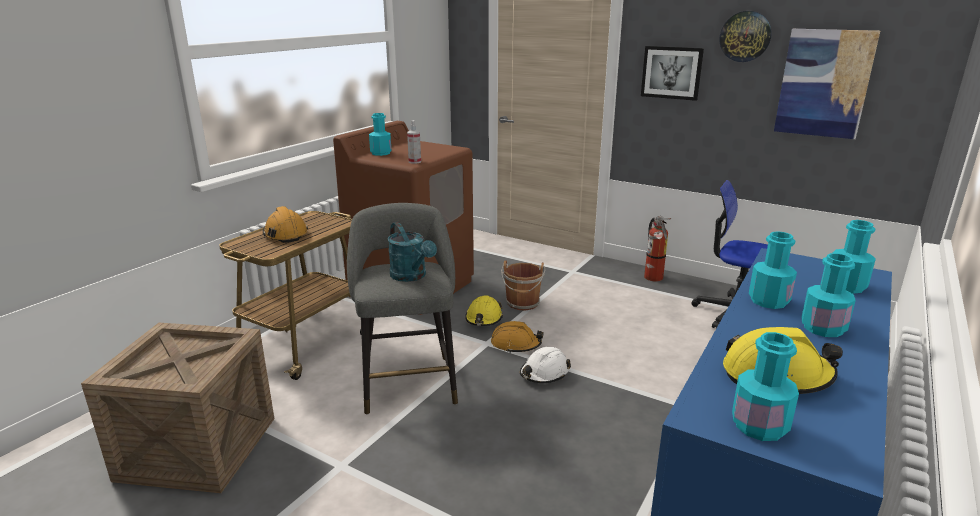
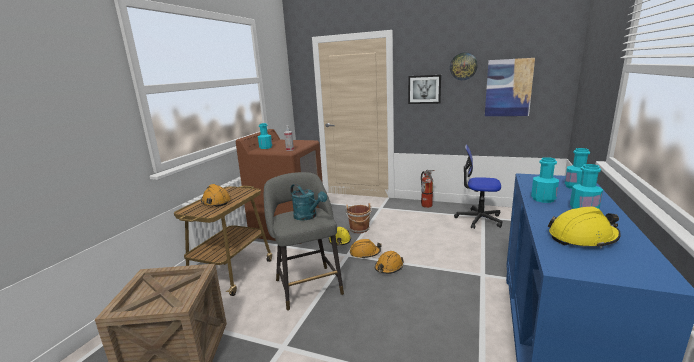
camera: 10 degrees left, 5 degrees down
(544, 373) = (388, 267): white hard hat -> orange hard hat
(759, 426) = (598, 267): turquoise bottle -> none

